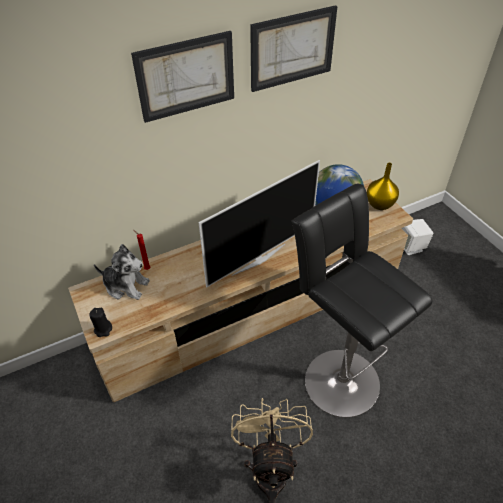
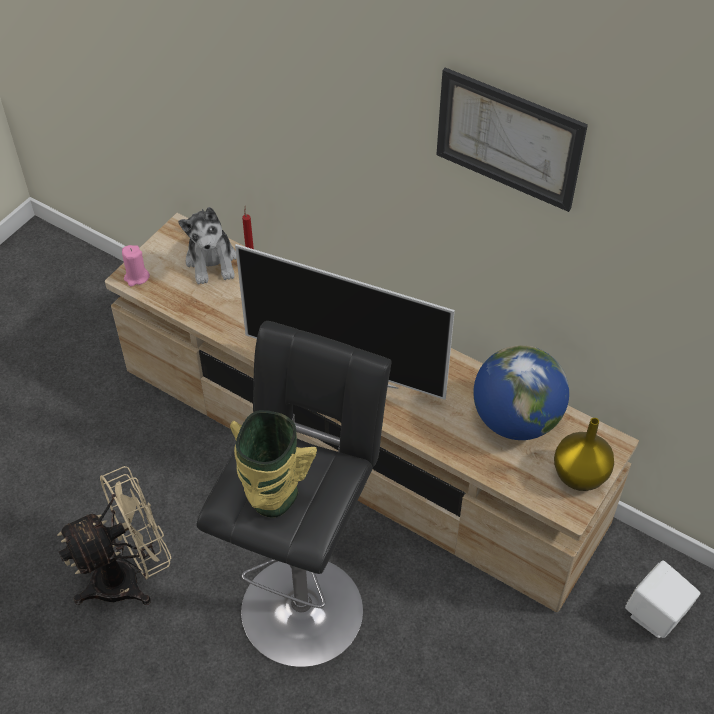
camera: 60 degrees right, 5 degrees up
(103, 329) = (136, 277): black candle -> pink candle
(186, 76) = (350, 75): picture -> none
(377, 300) = (272, 498): none -> vase

